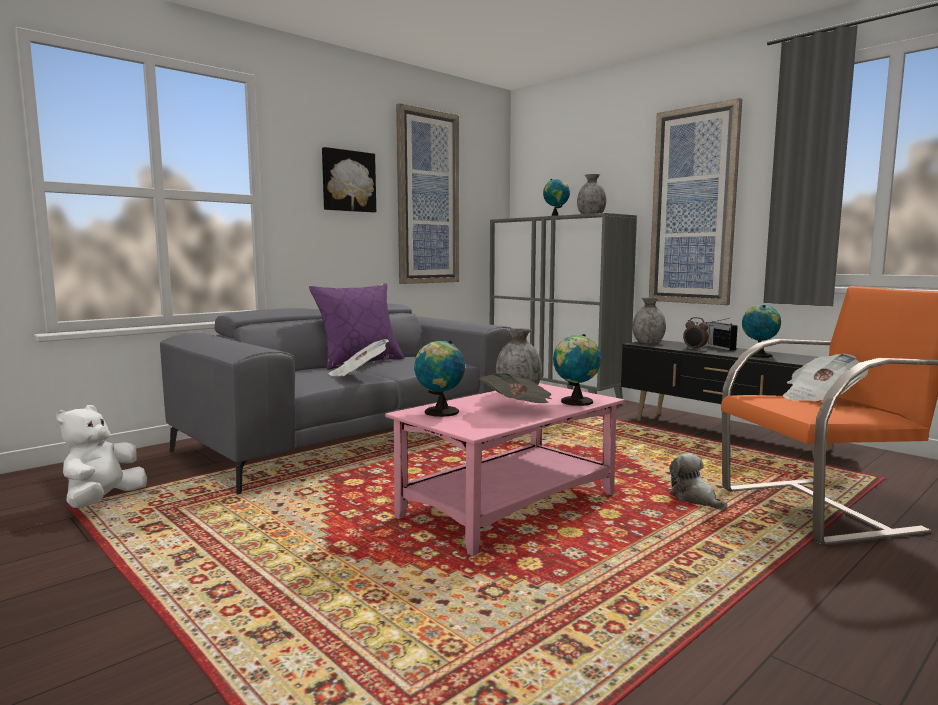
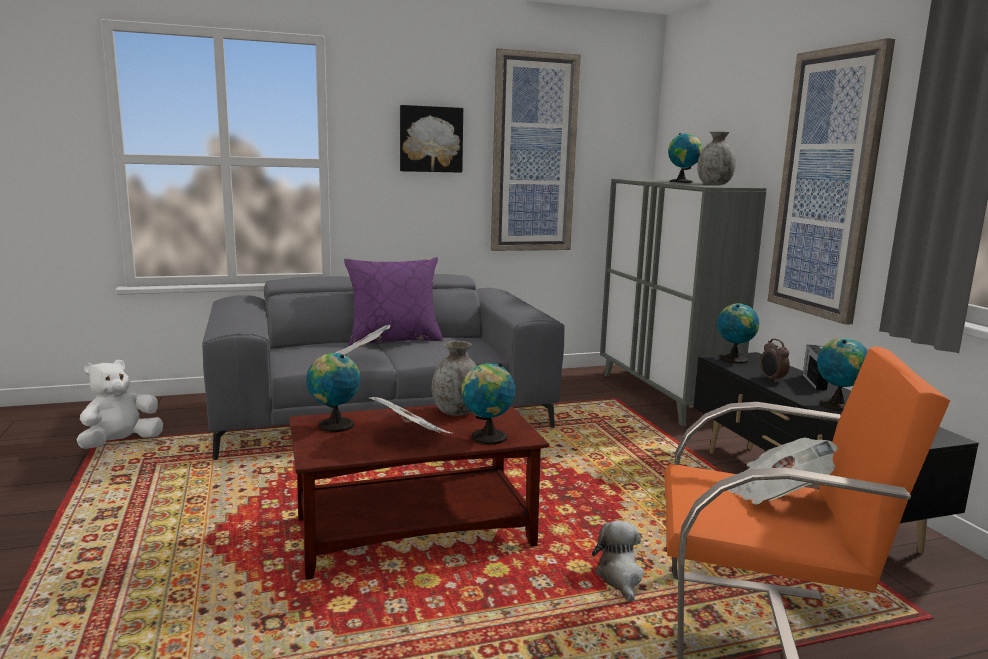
camera: 25 degrees right, 5 degrees up
(510, 505) = (416, 532): pink coffee table -> brown coffee table
(648, 343) = (733, 359): grey vase -> globe

